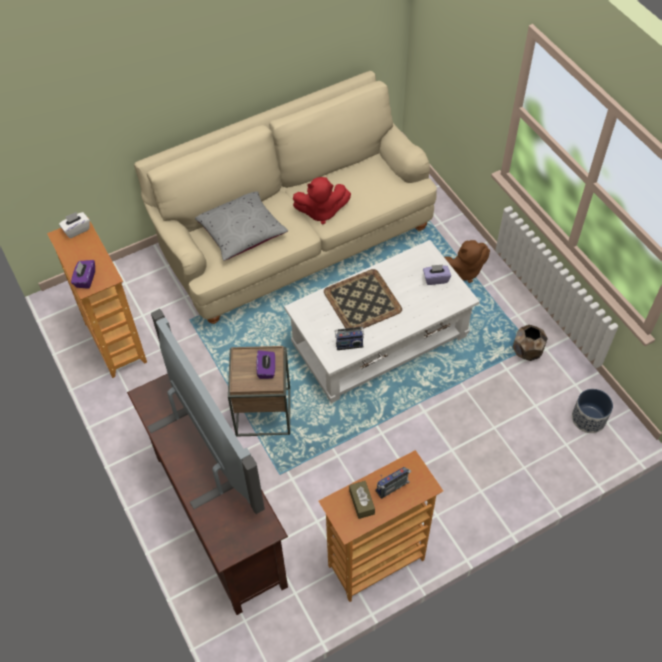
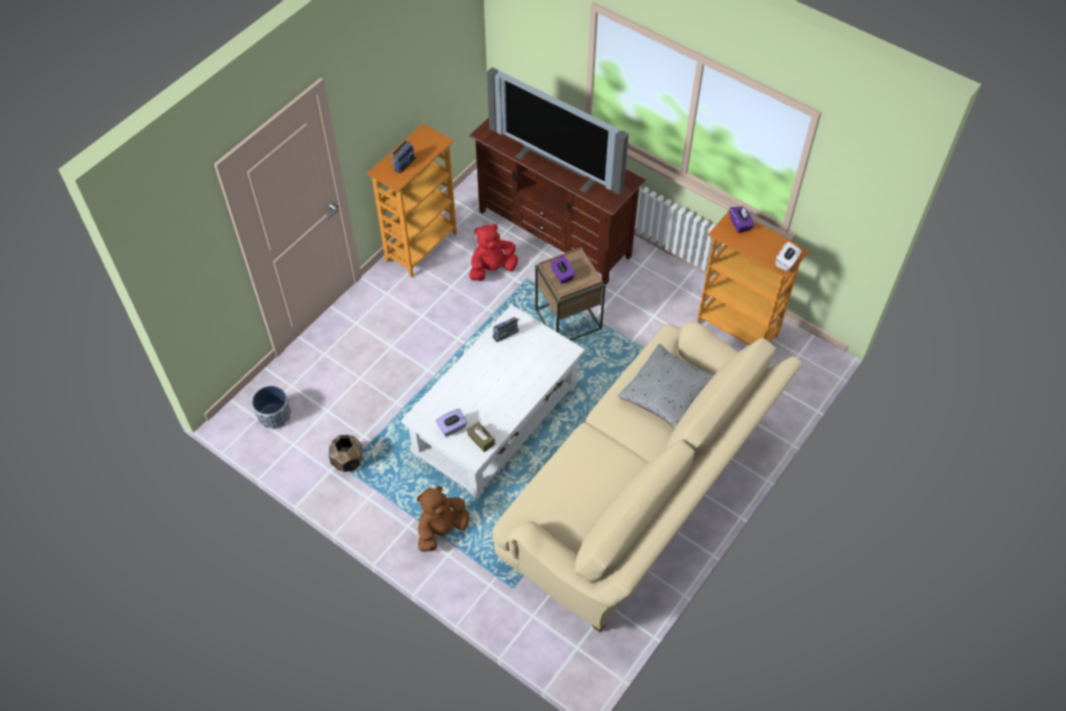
camera: 155 degrees right, 0 degrees up
(321, 211) = (602, 449): red plush toy -> red plush toy (492, 269)
(361, 300) = (515, 379): tray -> none
(361, 502) = (422, 148): brown tissue box -> brown tissue box (481, 439)

